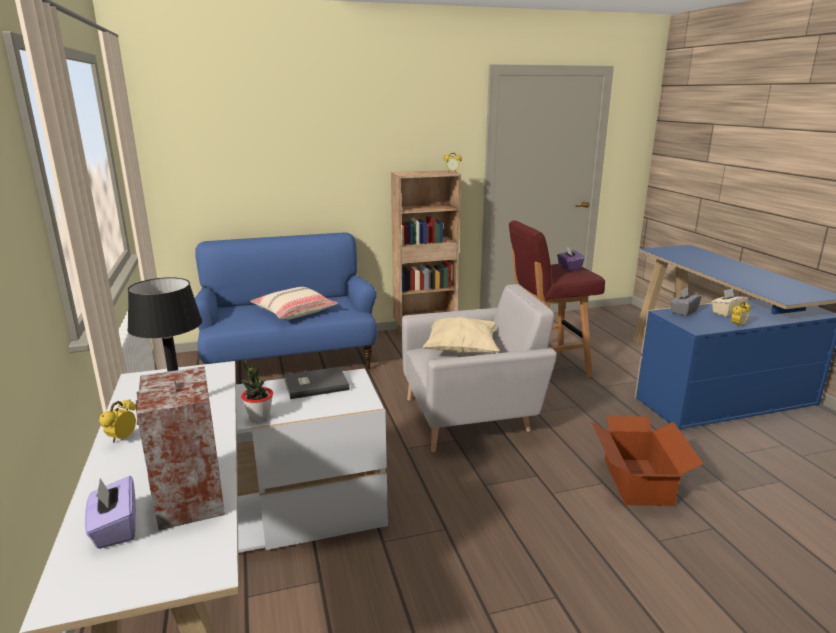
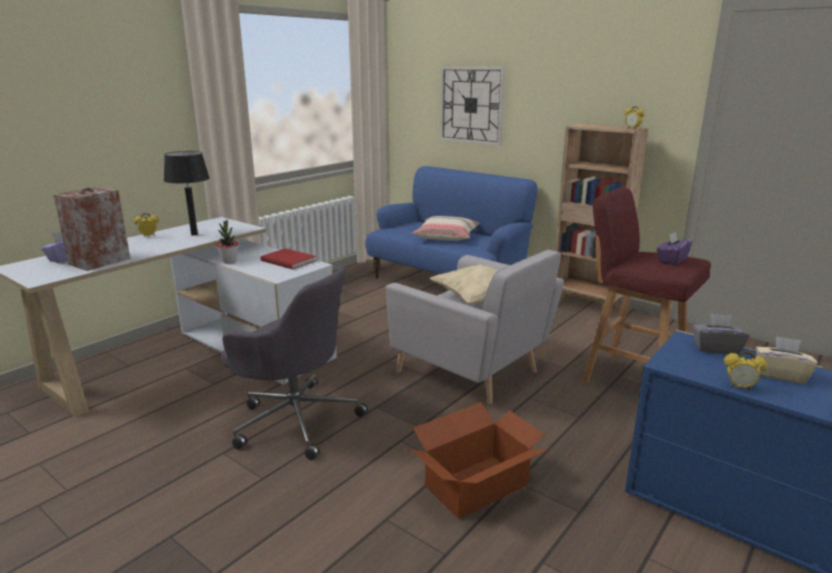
camera: 55 degrees right, 0 degrees up
(258, 164) = (471, 105): none -> wall clock
(315, 384) = (289, 260): grey book -> red book
(463, 540) = (295, 419): none -> grey office chair

